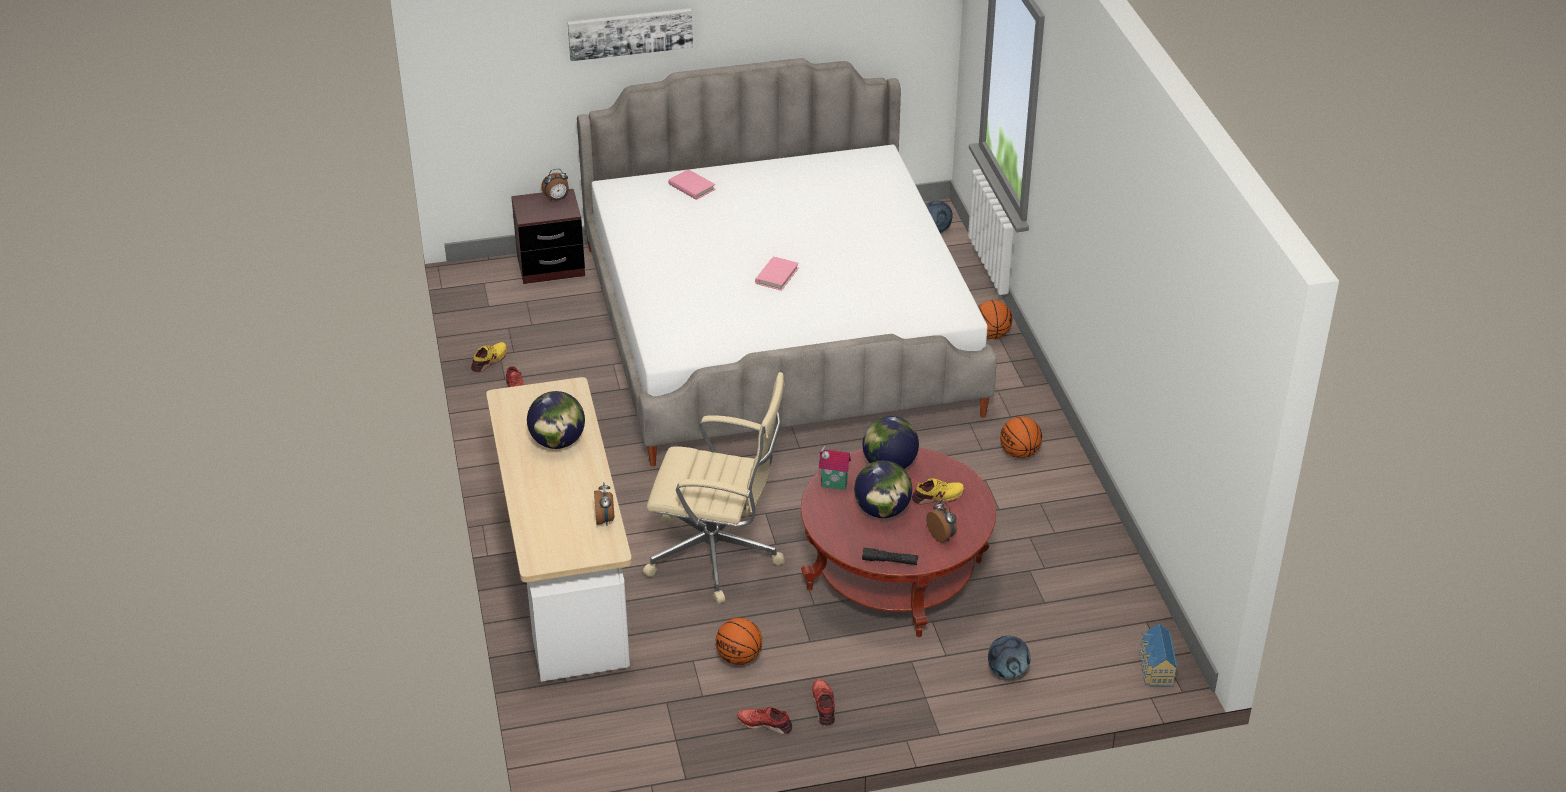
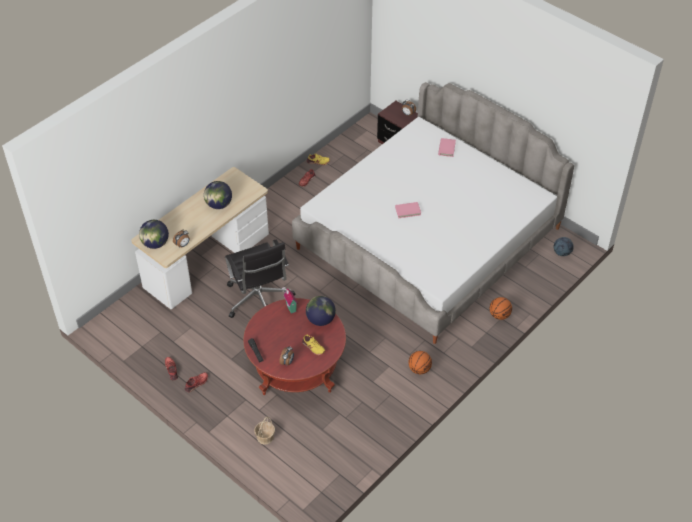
camera: 55 degrees right, 10 degrees up
(630, 33) = (457, 58): picture -> none
(718, 555) = (259, 300): beige office chair -> black office chair
(739, 657) = (203, 341): basketball -> none
(882, 511) = (287, 333): globe -> globe (155, 244)
(1007, 672) = (265, 437): football -> basket
(1155, 668) = (310, 492): toy house -> none

